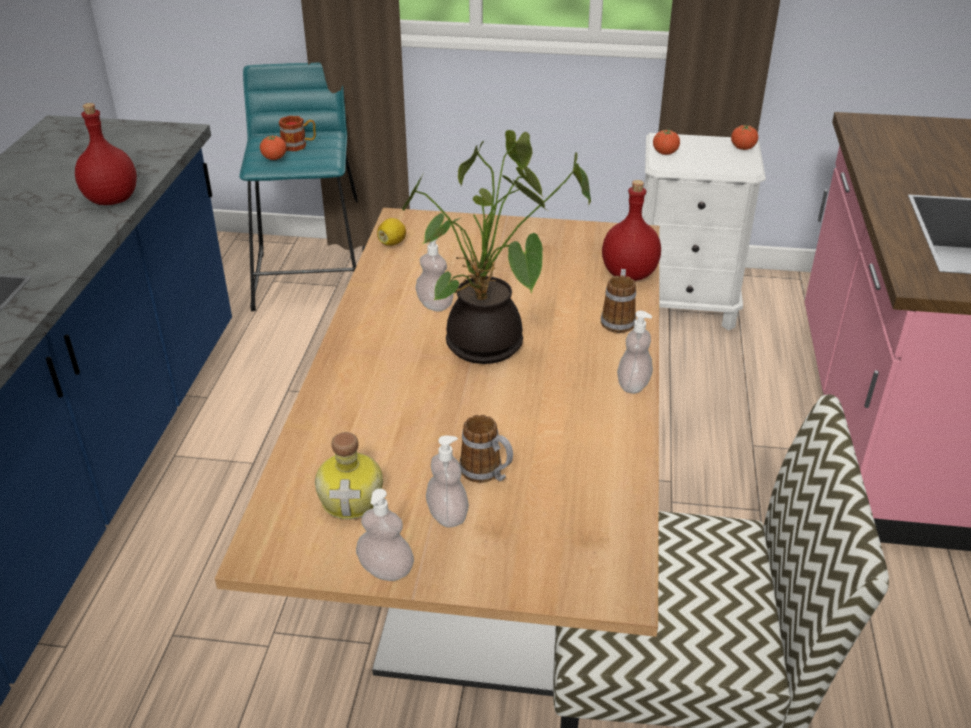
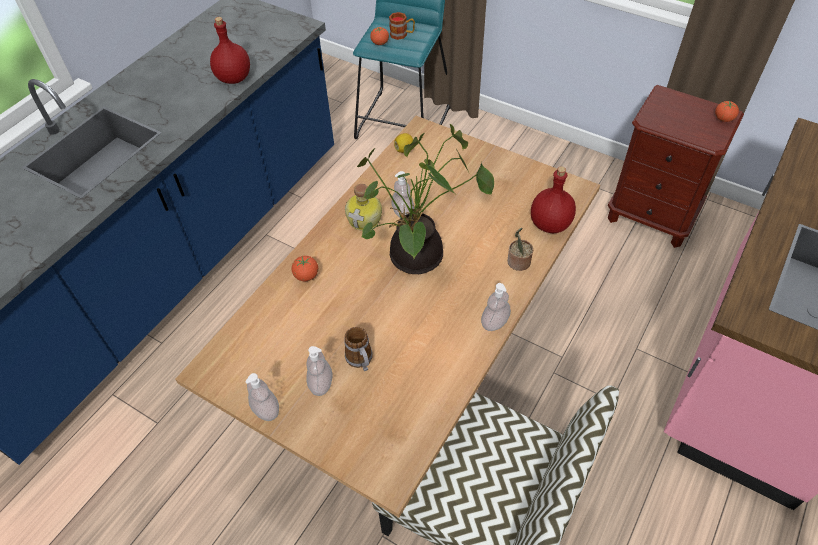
camera: 25 degrees right, 15 degrees up
(353, 499) = (274, 351): bottle -> bottle (365, 219)
(618, 319) = (518, 263): mug -> potted plant
(665, 153) = (656, 109): tomato -> tomato (306, 276)
(684, 305) = (651, 216): white nightstand -> brown nightstand

